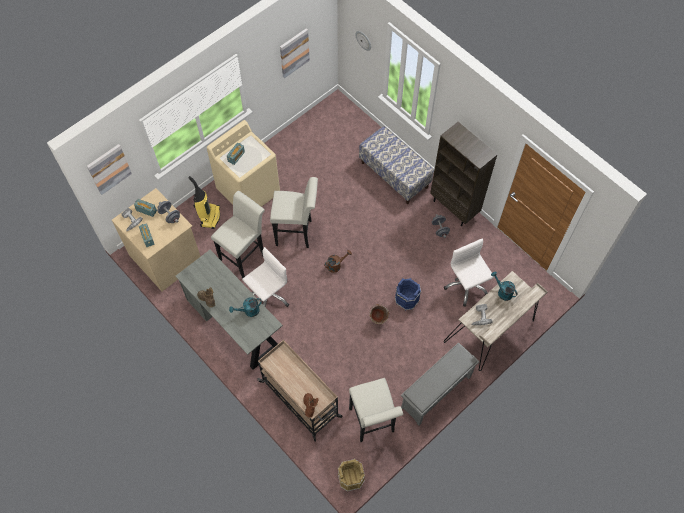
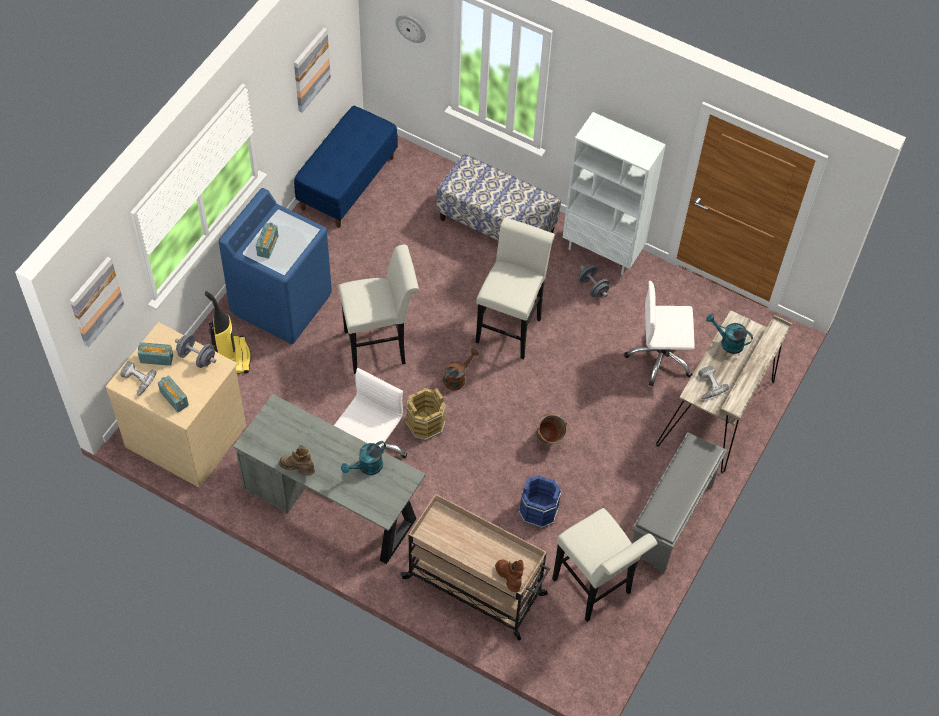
camera: 20 degrees left, 5 degrees down
(245, 256) = (311, 400): white stool -> white stool (510, 326)
(249, 191) = (282, 303): beige washing machine -> blue washing machine
(314, 125) = (347, 182): none -> blue bench
(350, 478) = (591, 676): brown bucket -> brown bucket (425, 423)
(407, 299) = (580, 399): blue bucket -> blue bucket (538, 510)
(454, 208) = (603, 251): brown bookcase -> white bookcase
(466, 285) = (660, 357): white office chair -> white office chair turned 45 degrees counterclockwise

